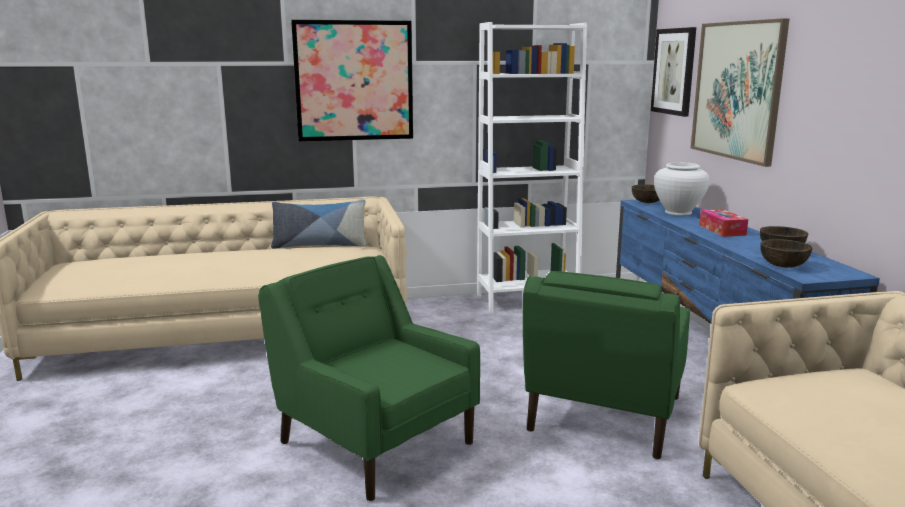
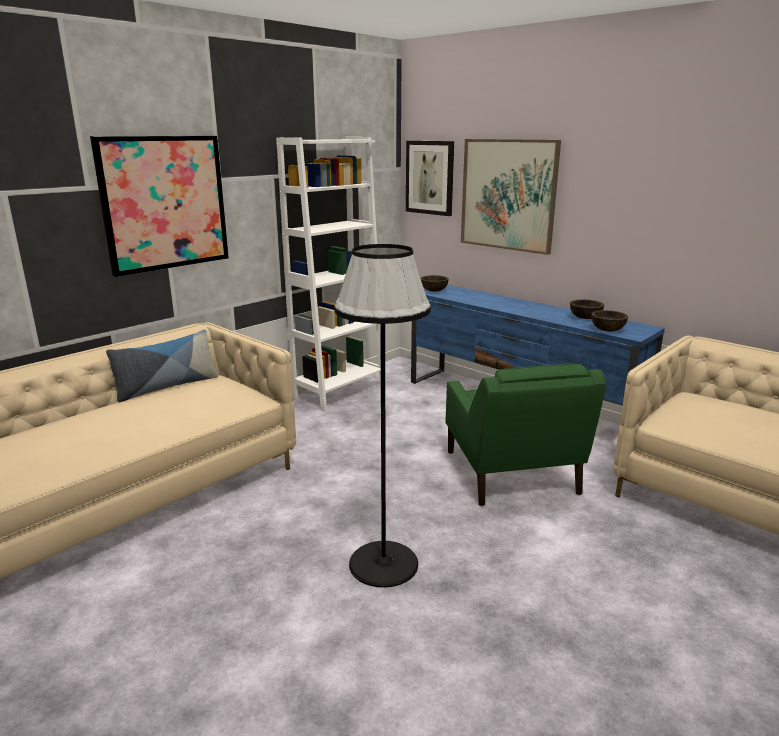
camera: 35 degrees left, 5 degrees up
(374, 441) = (383, 563): green armchair -> black floor lamp
(678, 212) = (470, 296): white vase -> none
(722, 230) = (524, 307): tissue box -> none

